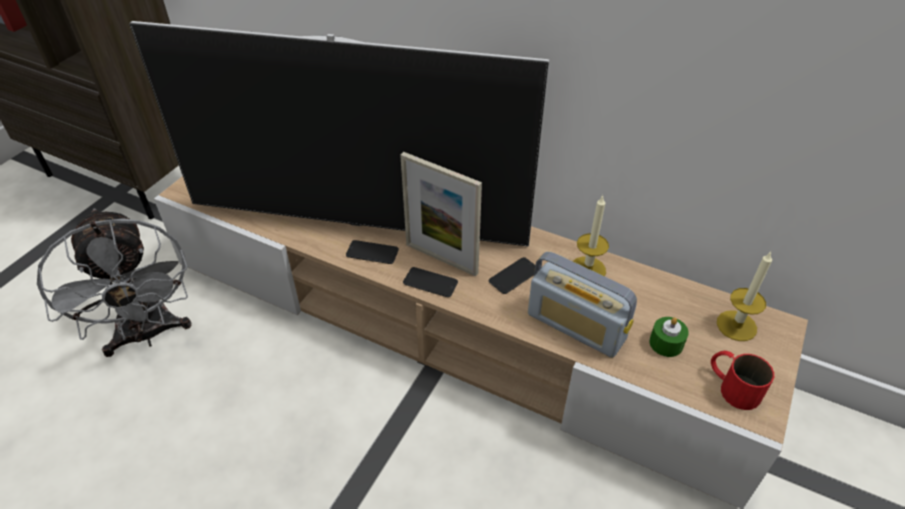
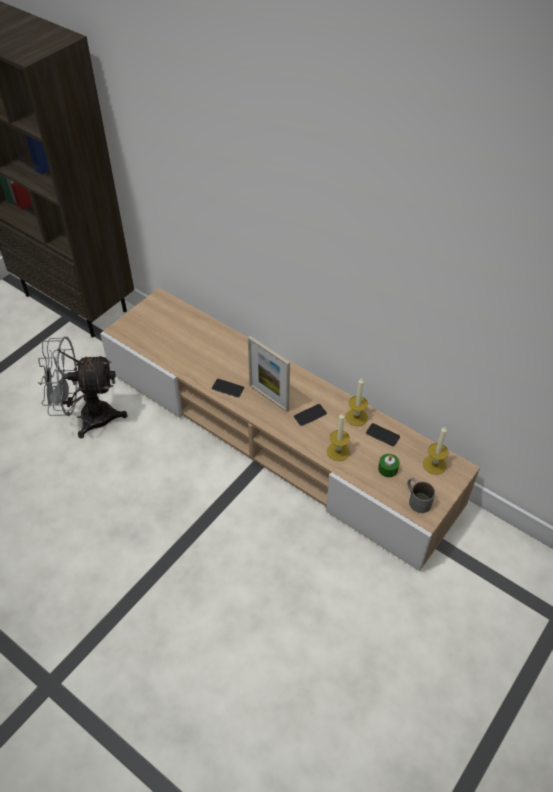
camera: 10 degrees right, 5 degrees up
(147, 335) = (87, 417): grey fan -> grey fan turned 105 degrees clockwise
(356, 223) = (221, 367): television -> none
(430, 283) = (259, 412): phone -> phone (382, 435)
(576, 326) = (338, 451): radio -> candle
(732, 386) = (416, 498): red mug -> grey mug

